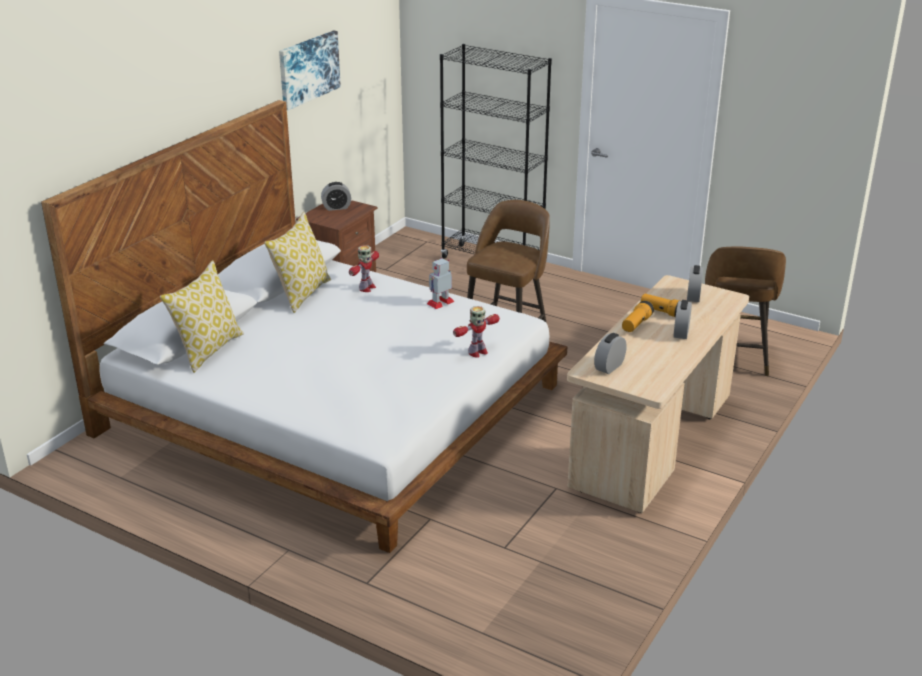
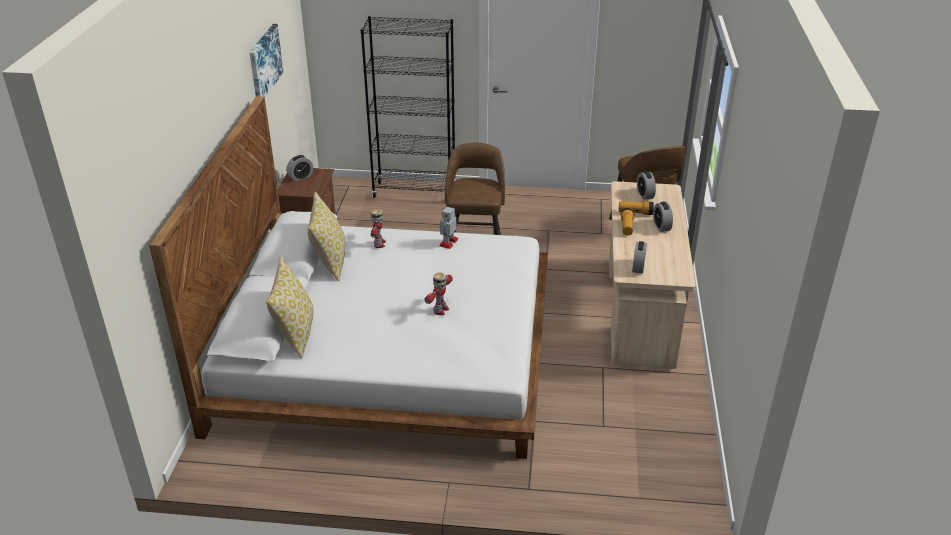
camera: 25 degrees left, 5 degrees up
(477, 352) = (511, 278): toy robot -> toy robot (440, 310)

